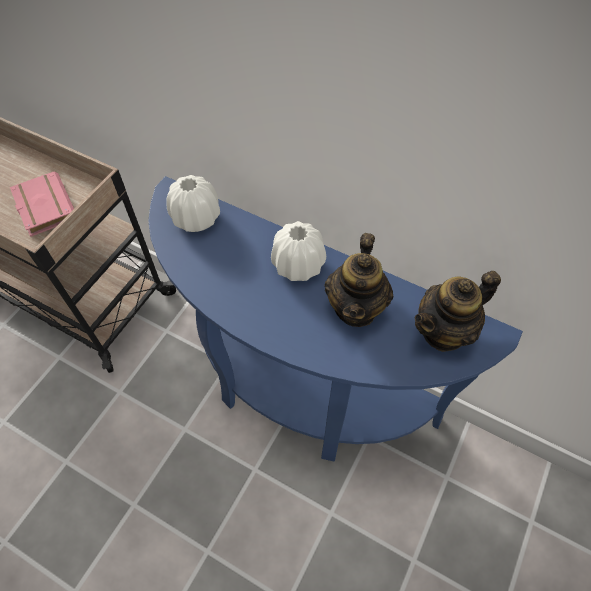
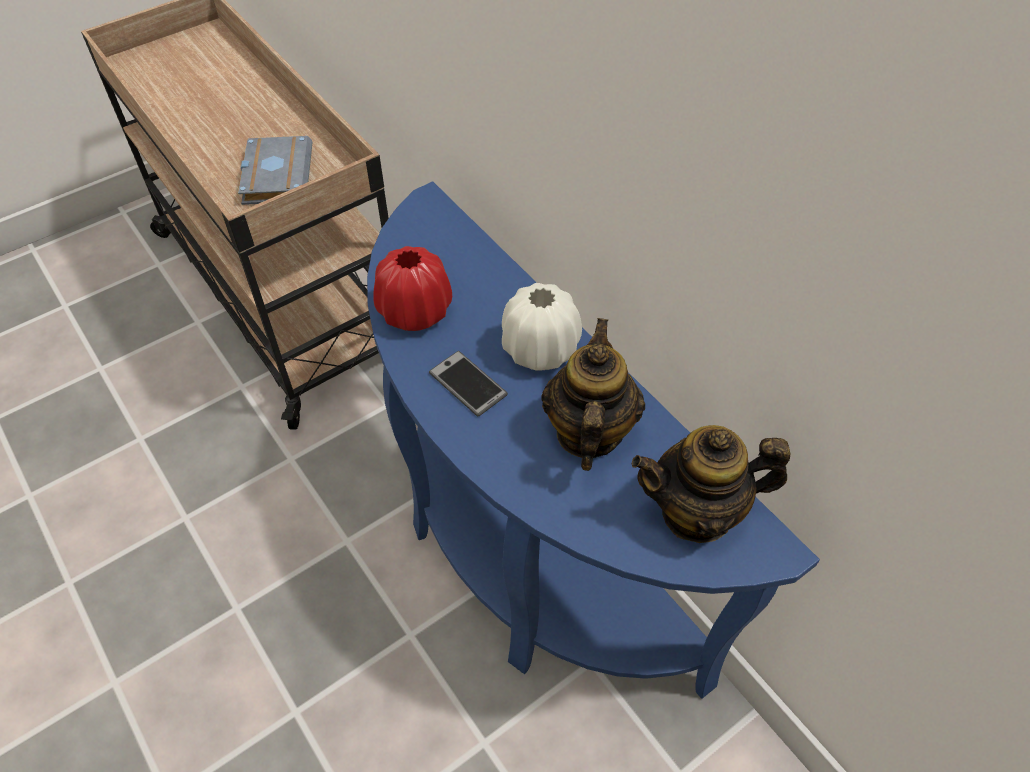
camera: 25 degrees right, 5 degrees down
(43, 207) = (275, 175): pink book -> grey book
(196, 218) = (441, 245): white vase -> none
(204, 270) = (415, 311): none -> red vase
(266, 306) = (468, 384): none -> phone
(356, 307) = (588, 432): teapot -> teapot turned 150 degrees clockwise

